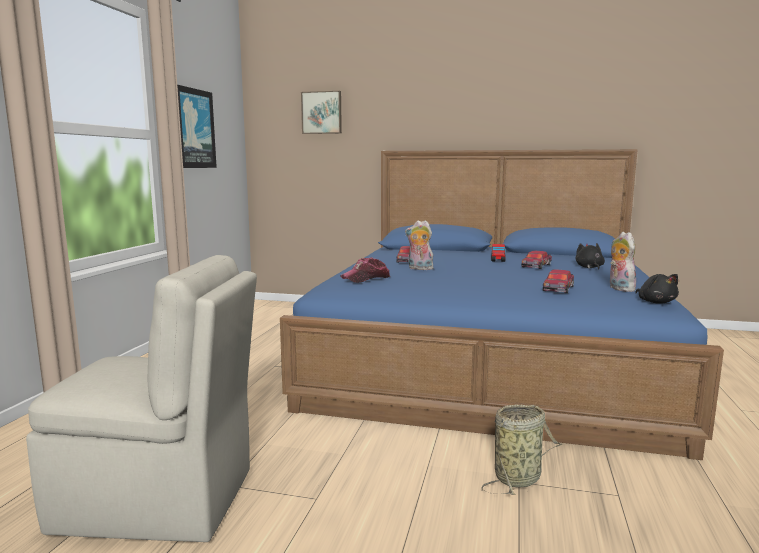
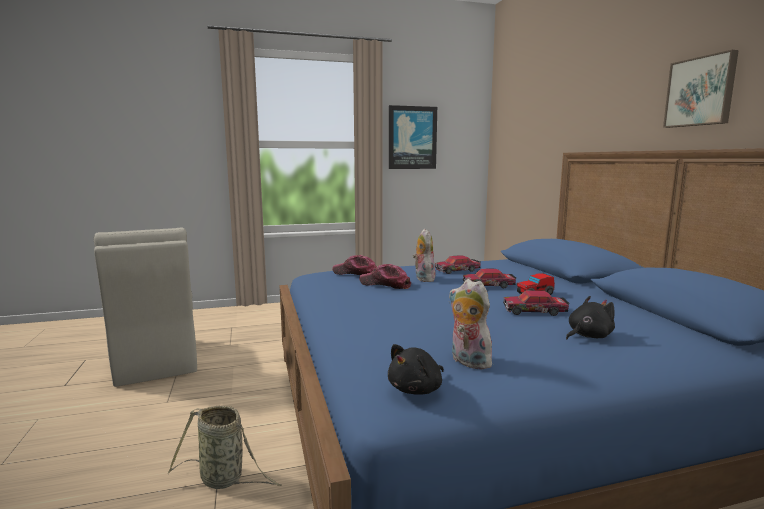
camera: 60 degrees right, 0 degrees up
(322, 112) = (532, 114): picture -> picture (701, 92)
(421, 277) = (385, 284): none -> cap
(558, 288) = (414, 332): toy car -> toy car (488, 285)
(619, 288) = (467, 362): plush toy -> plush toy turned 90 degrees counterclockwise

